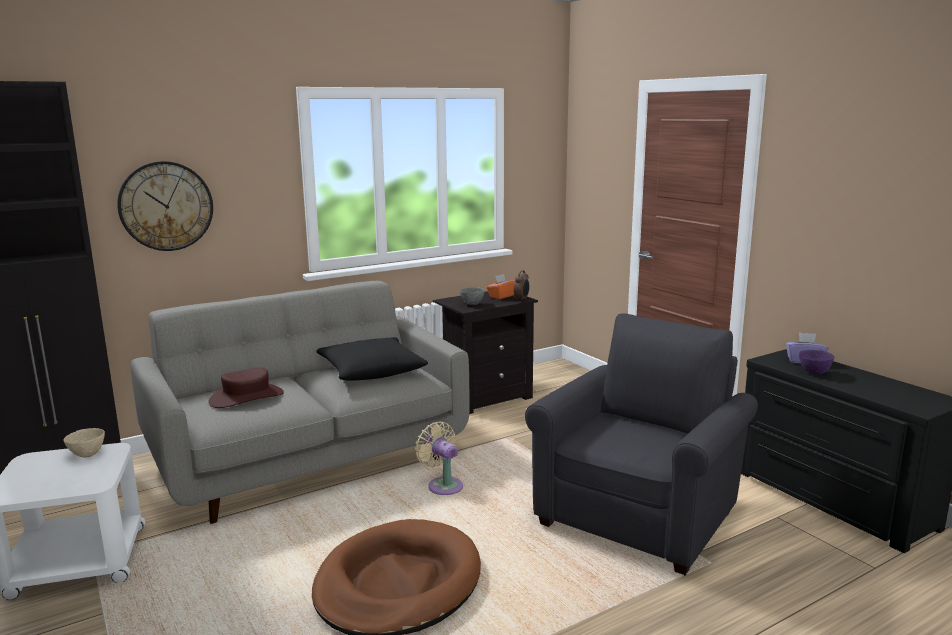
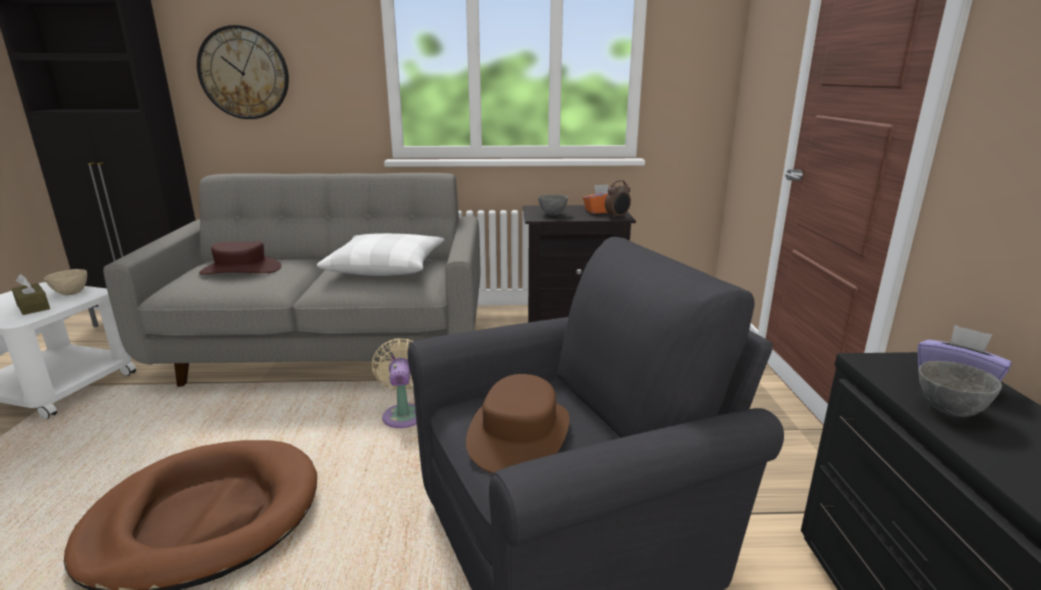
camera: 30 degrees right, 5 degrees up
(77, 472) = (33, 306): none -> brown tissue box
(371, 370) = (386, 266): black pillow -> white pillow
(626, 442) = (519, 434): none -> brown hat
(815, 373) = (950, 412): purple bowl -> grey bowl

